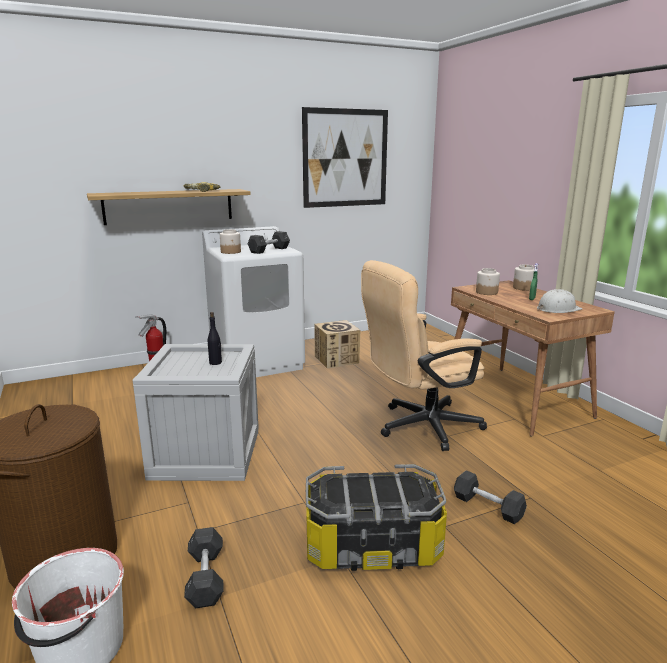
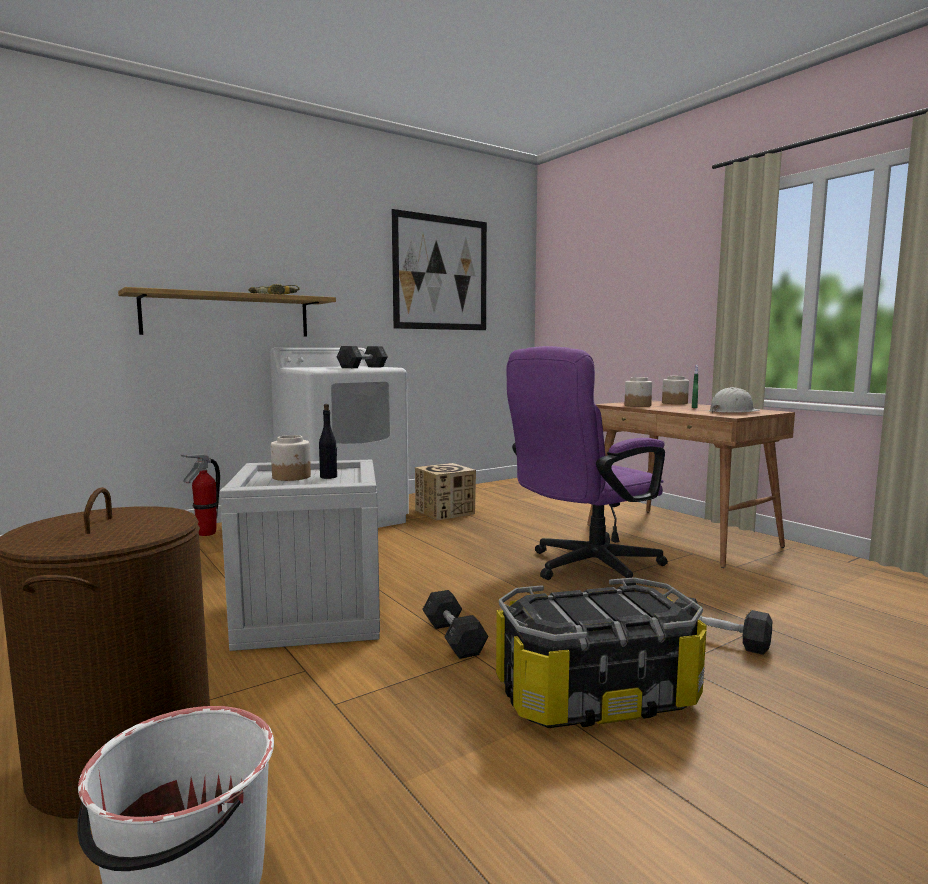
camera: 10 degrees left, 10 degrees down
(205, 577) = (370, 760): grey dumbbell -> grey dumbbell (453, 638)
(231, 252) = (314, 368): jar -> jar (292, 477)
(419, 427) = (584, 568): beige office chair -> purple office chair

